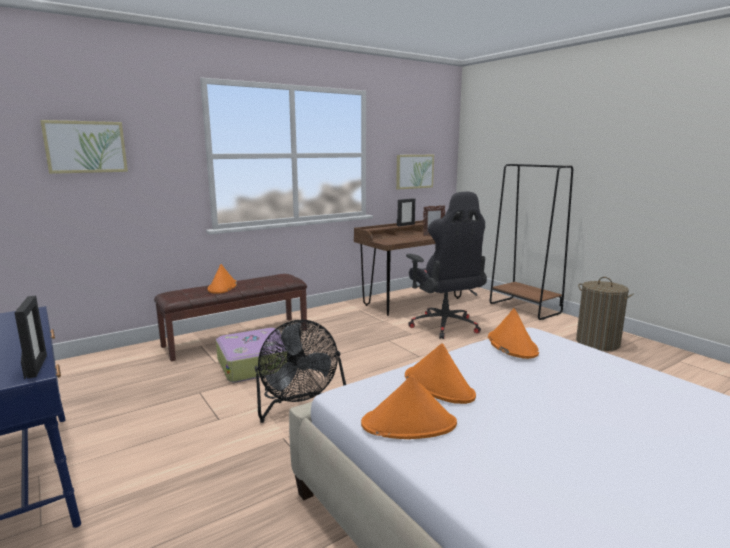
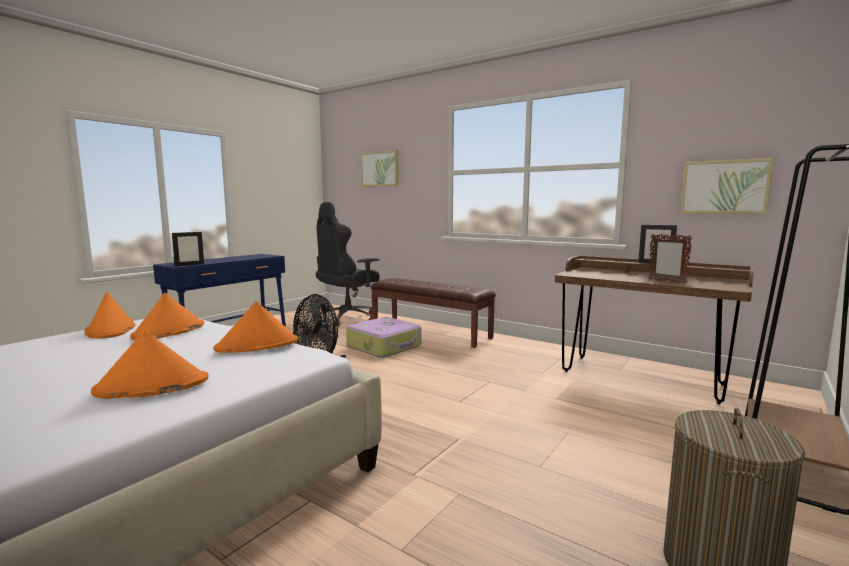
camera: 70 degrees right, 5 degrees down
(222, 287) = (421, 283): orange hat -> orange hat (151, 386)
(444, 325) = (579, 405): black office chair -> black office chair (348, 318)

